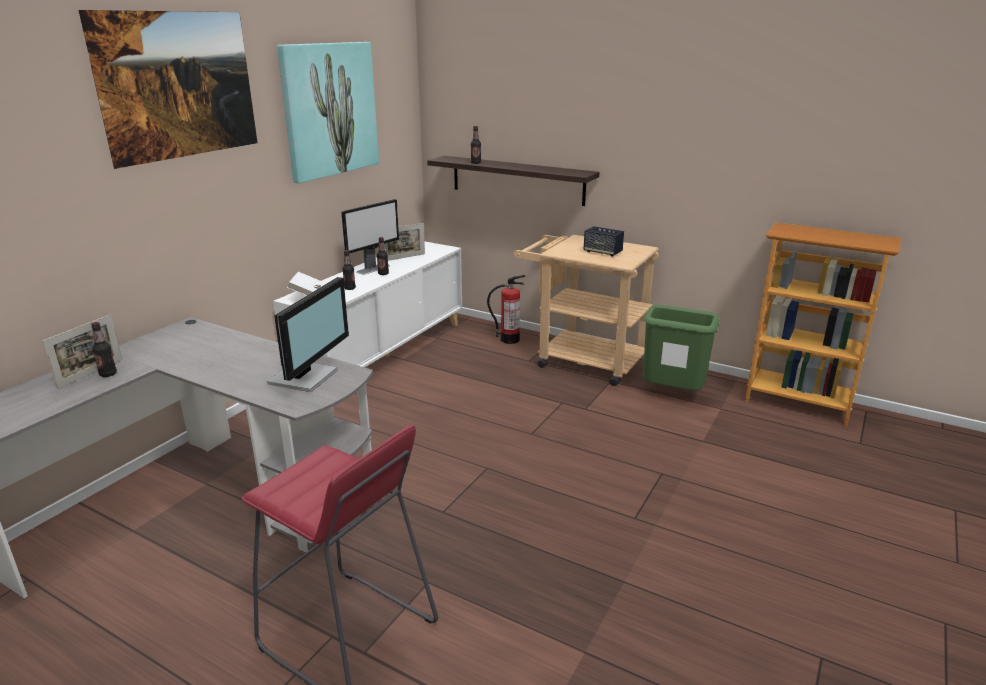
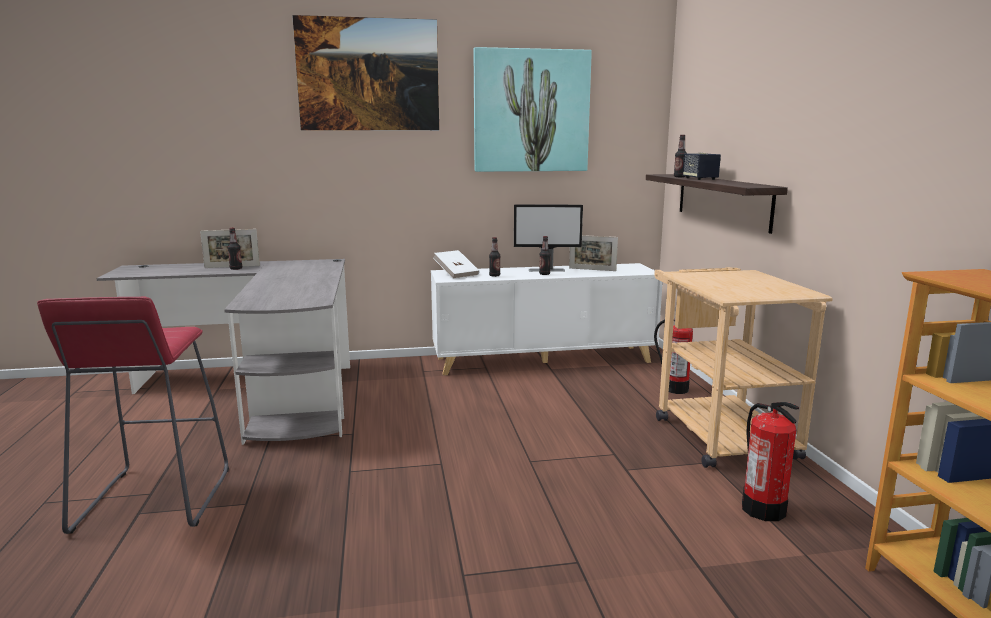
camera: 50 degrees right, 10 degrees down
(306, 377) = (292, 296): monitor -> none
(602, 252) = (737, 285): speaker -> speaker (700, 179)
(672, 395) = (763, 509): green trash can -> fire extinguisher

